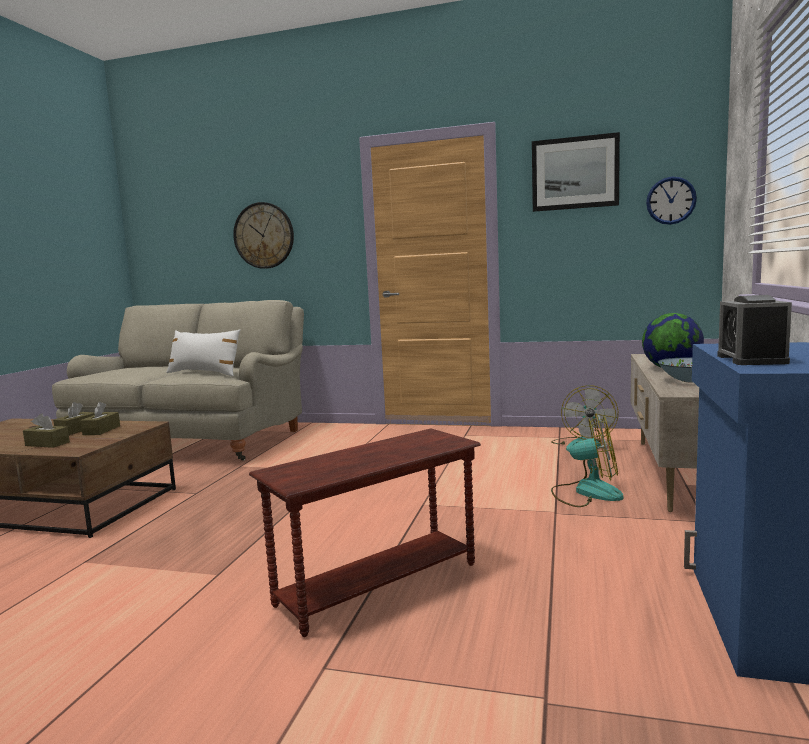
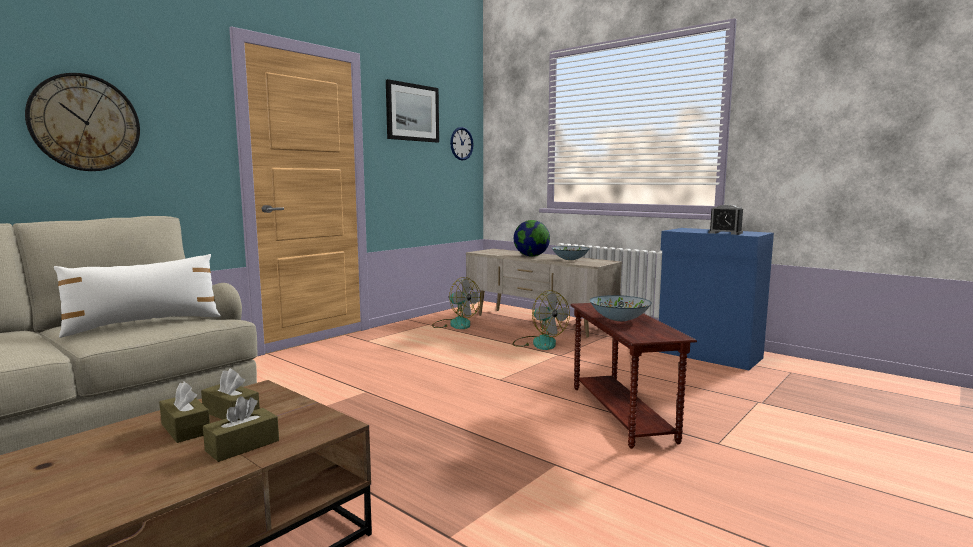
camera: 65 degrees left, 0 degrees up
(361, 454) = (619, 319): none -> bowl
(586, 492) = (539, 343): fan -> fan turned 105 degrees clockwise

